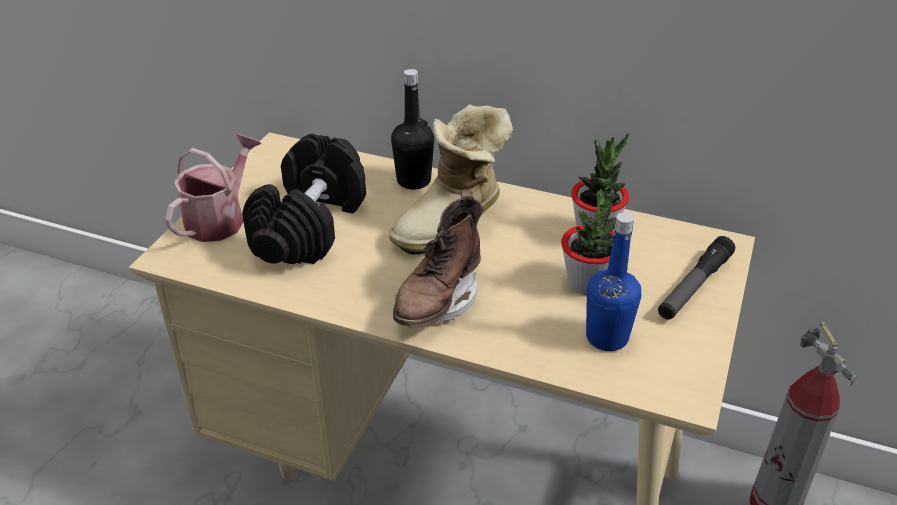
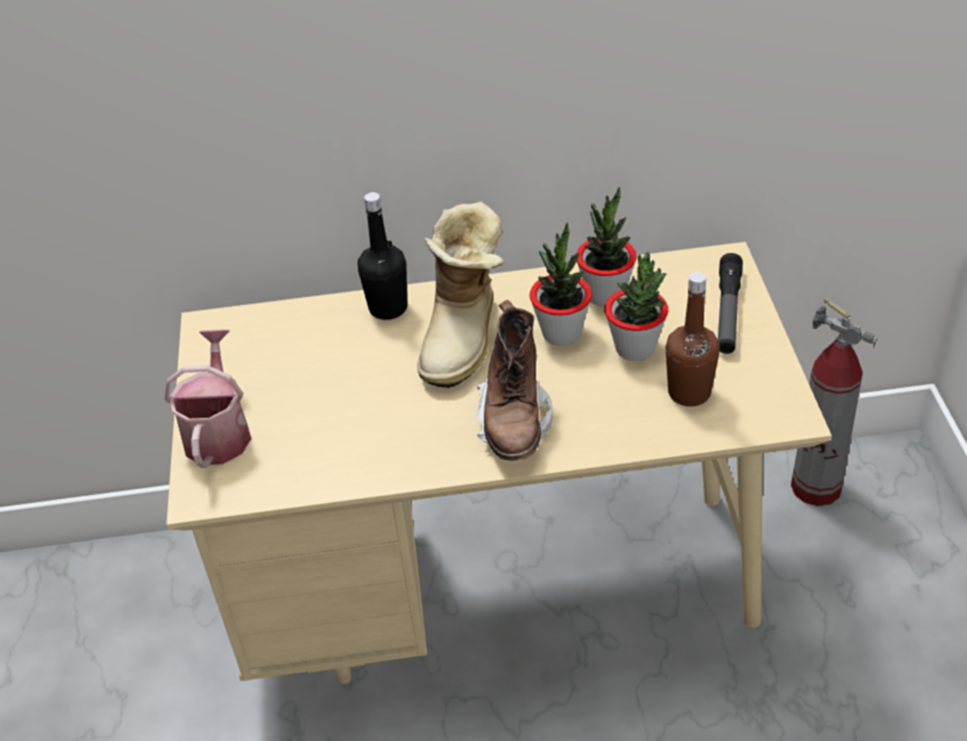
camera: 25 degrees left, 5 degrees up
(310, 226) = (323, 400): black dumbbell -> none
(534, 248) = (561, 333): none -> potted plant
(607, 337) = (689, 392): blue bottle -> brown bottle

